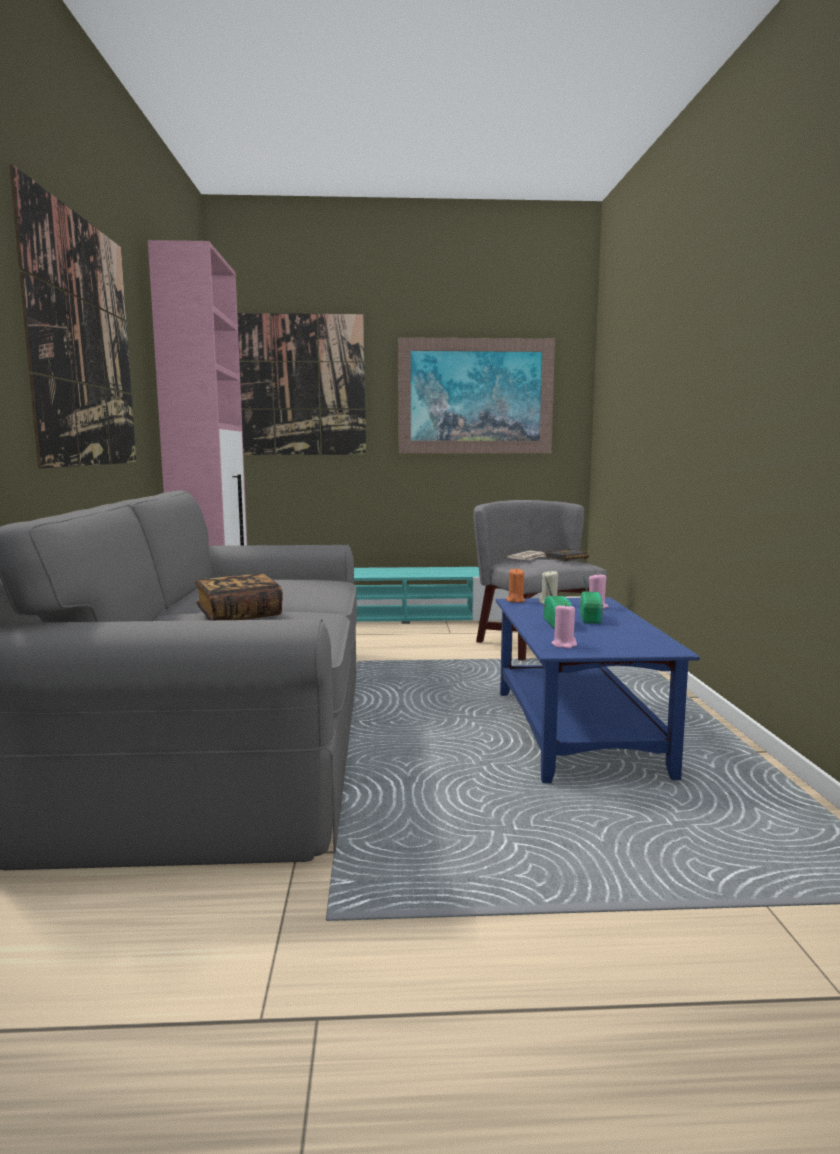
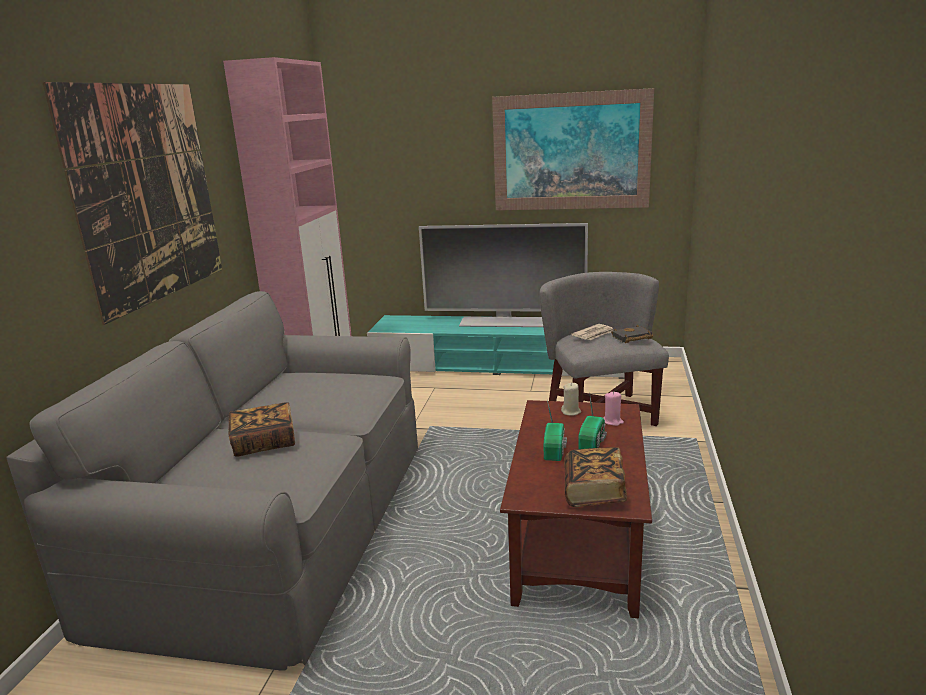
camera: 15 degrees right, 10 degrees up
(296, 385) = (399, 148): picture -> none
(410, 570) = (505, 321): none -> television
(515, 600) = (542, 405): orange candle -> none
(564, 645) = (535, 489): pink candle -> none
(575, 731) = (577, 539): blue coffee table -> brown coffee table
(625, 643) = (594, 491): none -> book

